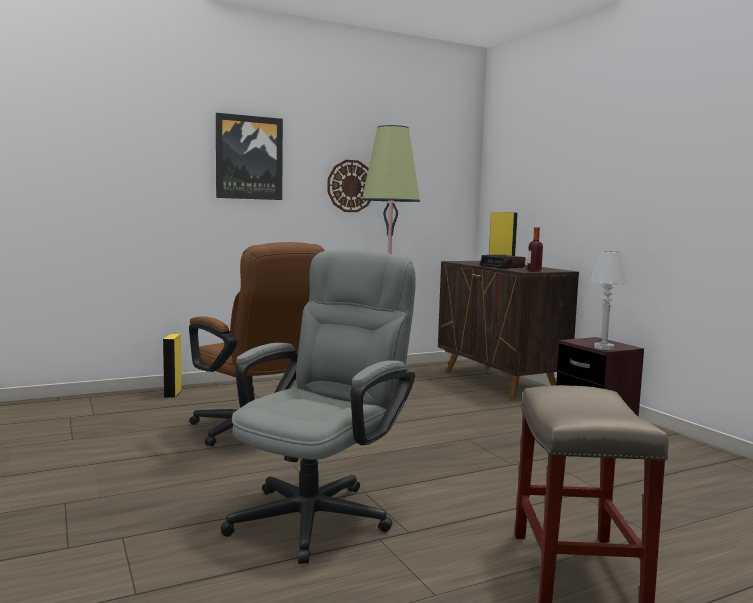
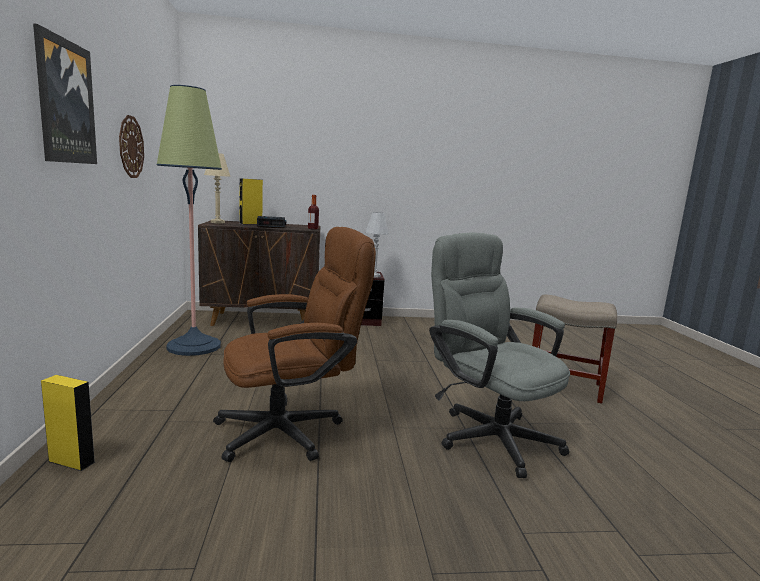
camera: 70 degrees left, 5 degrees up
(473, 261) = (217, 222): none -> beige table lamp

